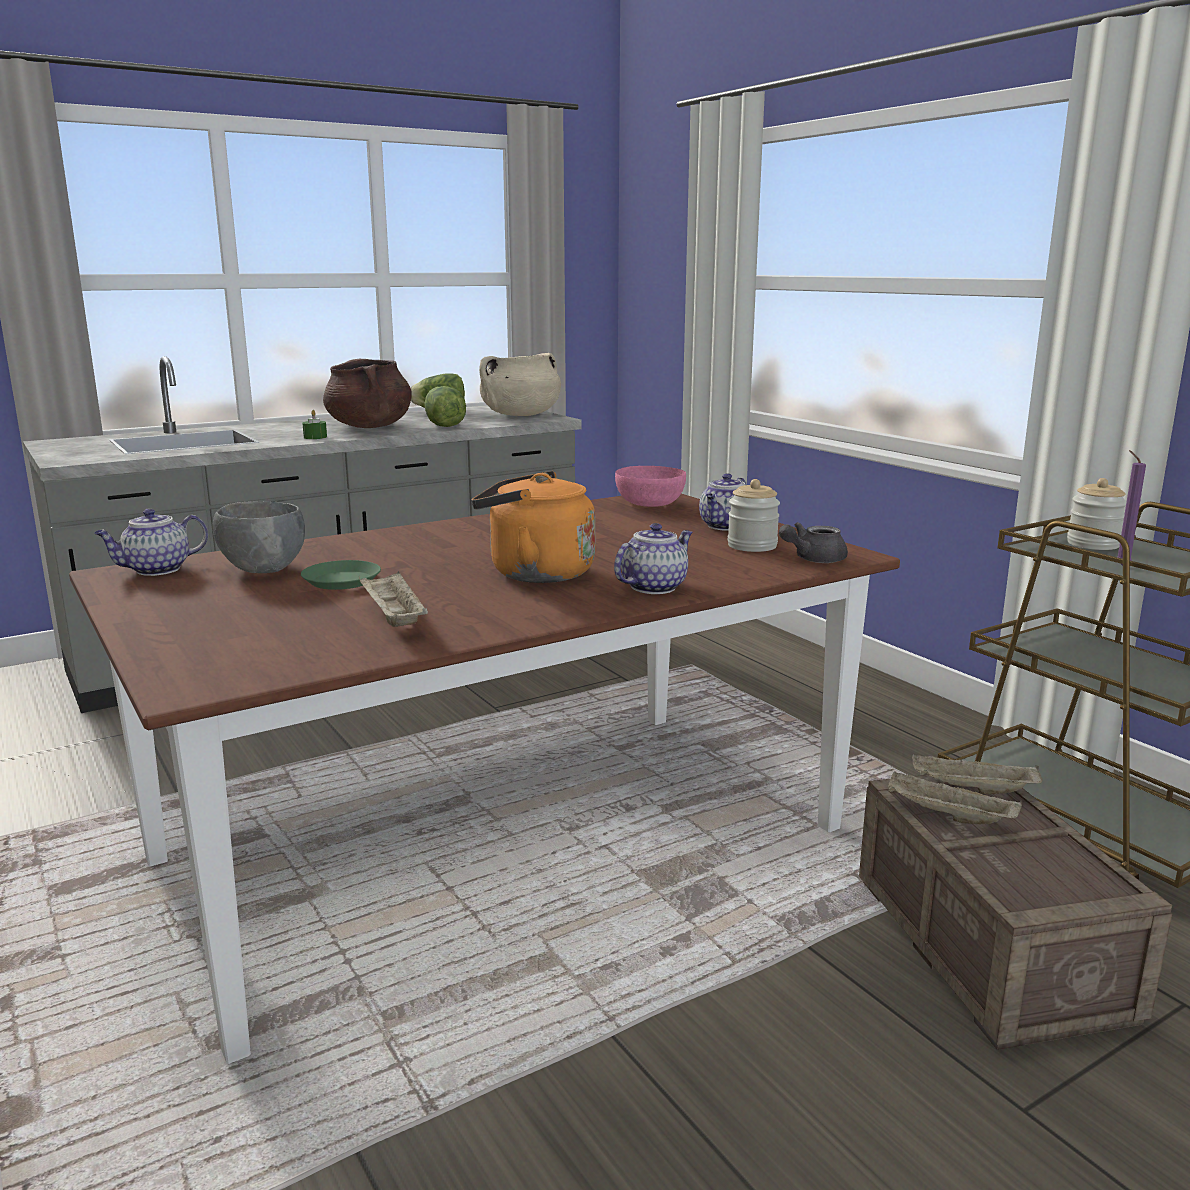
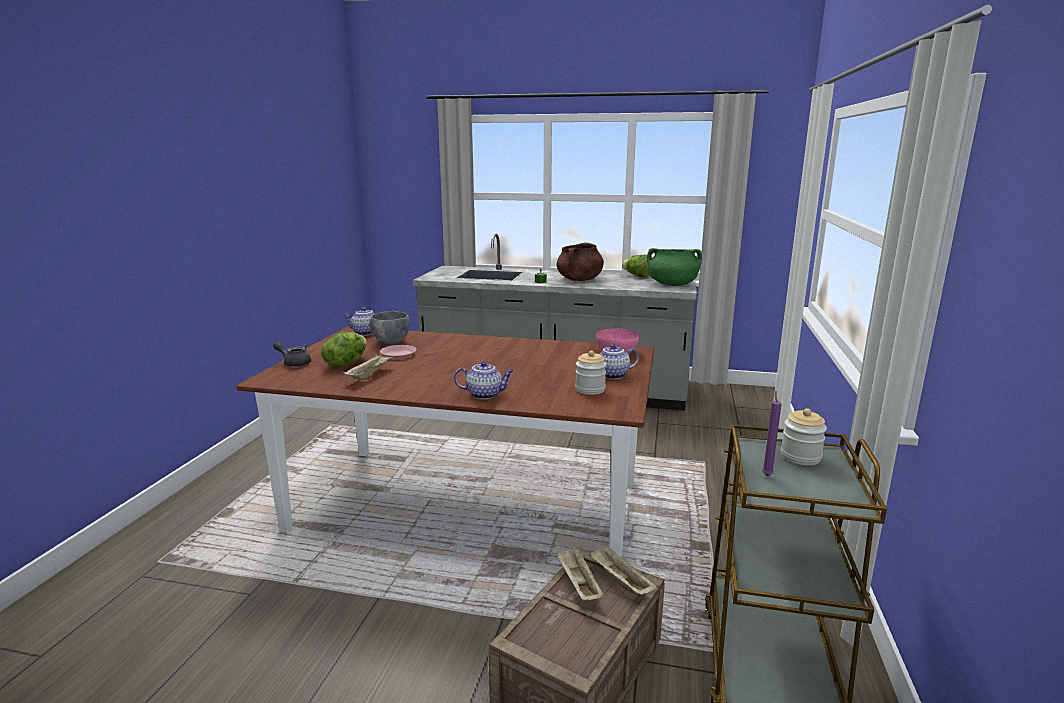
camera: 45 degrees right, 0 degrees up
(342, 580) = (398, 354): green plate -> pink plate
(443, 426) = (613, 285): lettuce -> lettuce (345, 363)
(520, 415) = (672, 284): beige cooking pot -> green cooking pot
(534, 573) = (463, 373): orange kettle -> none
(813, 559) = (594, 406): grey teapot -> grey teapot (295, 363)

